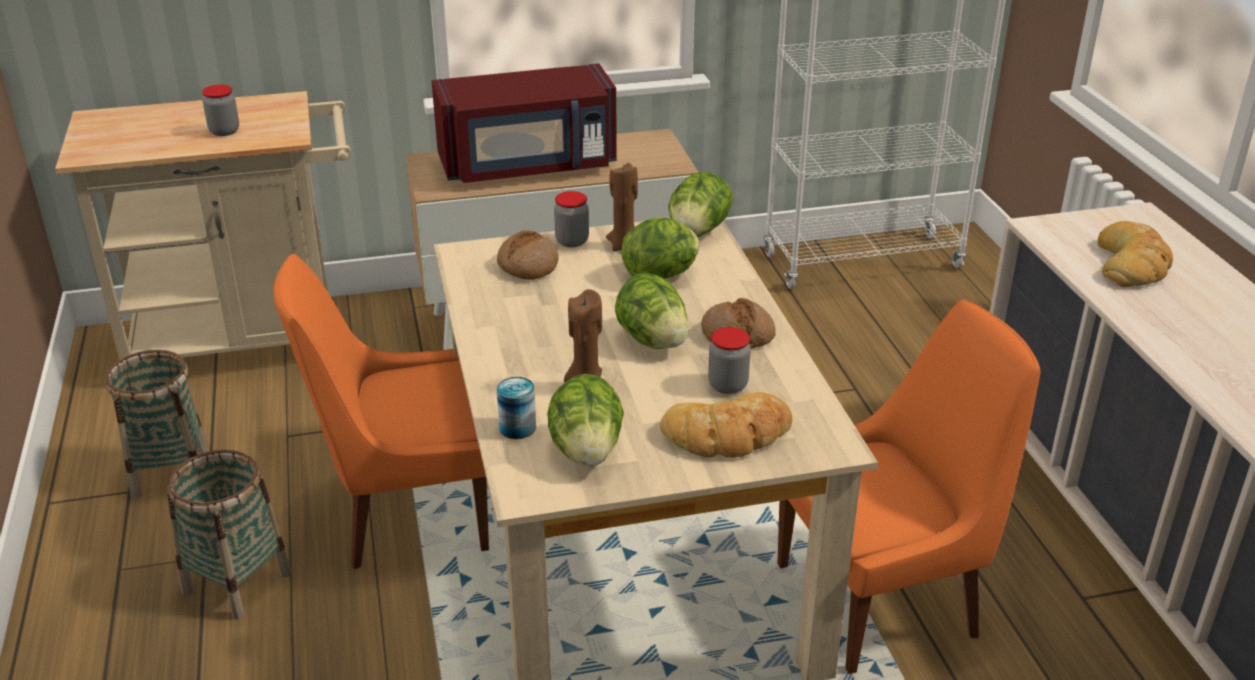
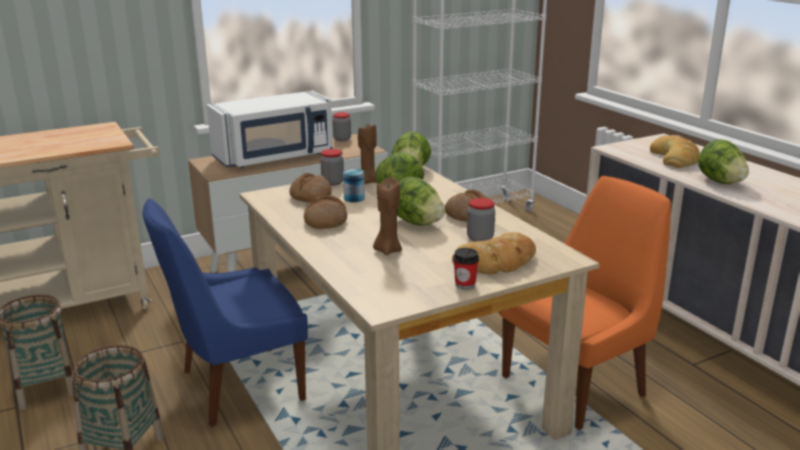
camera: 15 degrees left, 10 degrees down
(224, 131) = (65, 143): jar -> jar (342, 139)
(407, 512) = (237, 386): orange chair -> blue chair
(517, 427) = (355, 276): can -> can (354, 198)
(526, 317) = (325, 221): none -> bread
(528, 166) = (275, 157): red microwave -> white microwave
(587, 451) = (410, 281): lettuce -> lettuce (720, 182)
(659, 470) = (465, 285): none -> cup

